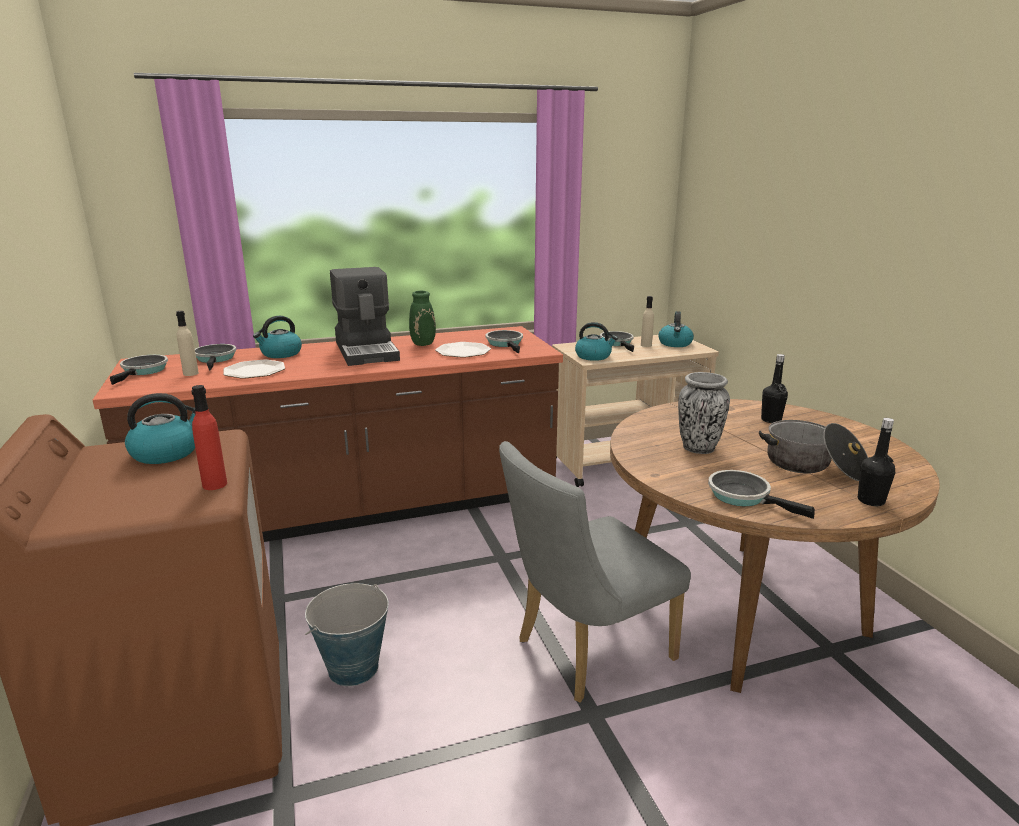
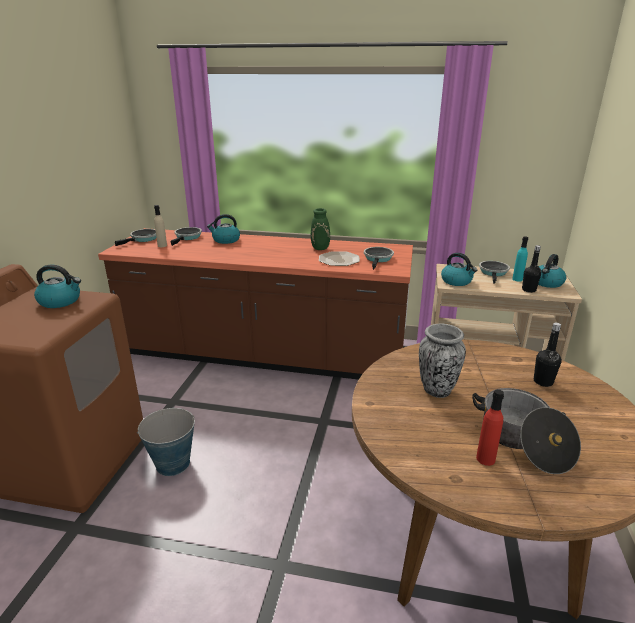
camera: 30 degrees right, 5 degrees up
(214, 484) = (50, 330): red bottle -> red bottle (485, 459)
(254, 371) = (195, 250): plate -> none
(367, 351) = (278, 248): coffee machine -> none
(585, 653) = (316, 517): grey chair -> none
(646, 345) = (517, 279): beige bottle -> turquoise bottle
(743, 496) = (416, 448): frying pan -> none
(871, 501) = (535, 498): black bottle -> black bottle (528, 290)

